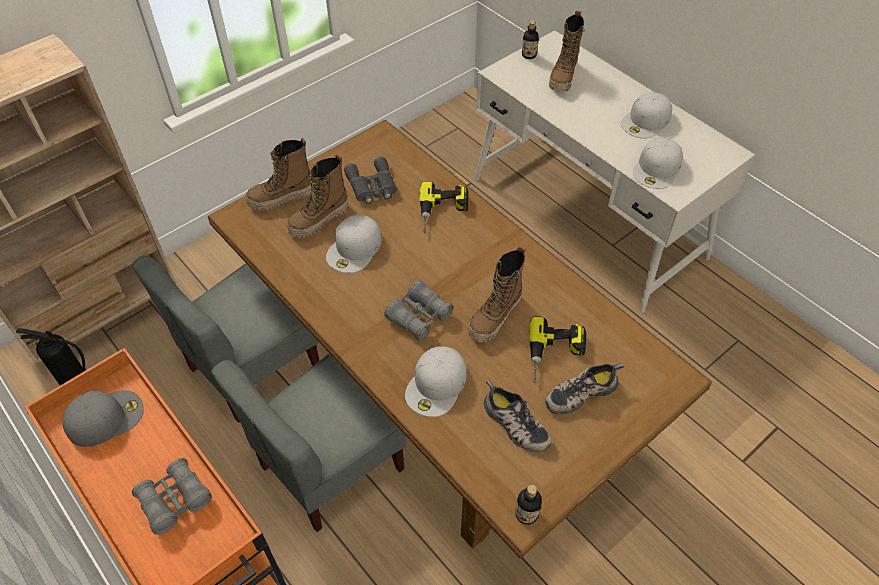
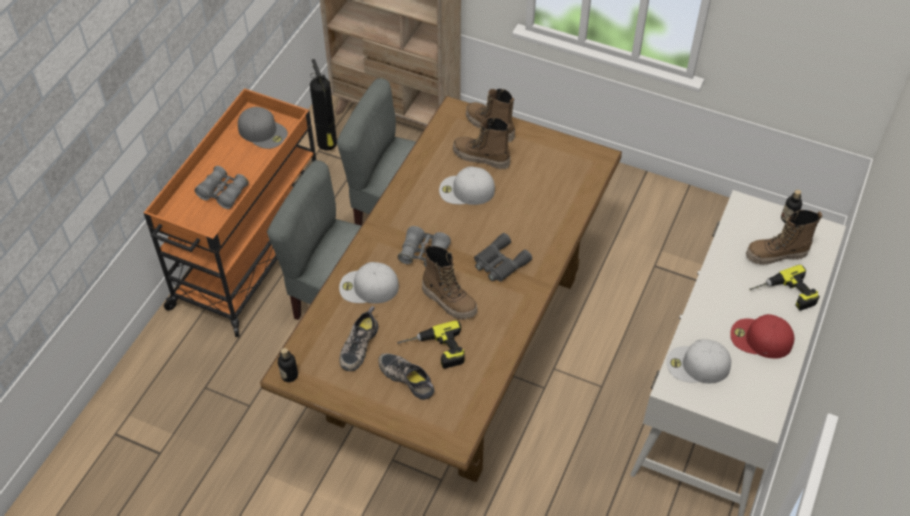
camera: 65 degrees right, 0 degrees up
(372, 186) = (537, 174): grey binoculars -> grey binoculars (499, 263)
(443, 213) = (538, 229): power drill -> power drill (784, 295)
(495, 318) = (449, 301): boot -> boot turned 150 degrees counterclockwise
(646, 121) = (760, 339): white cap -> red cap

